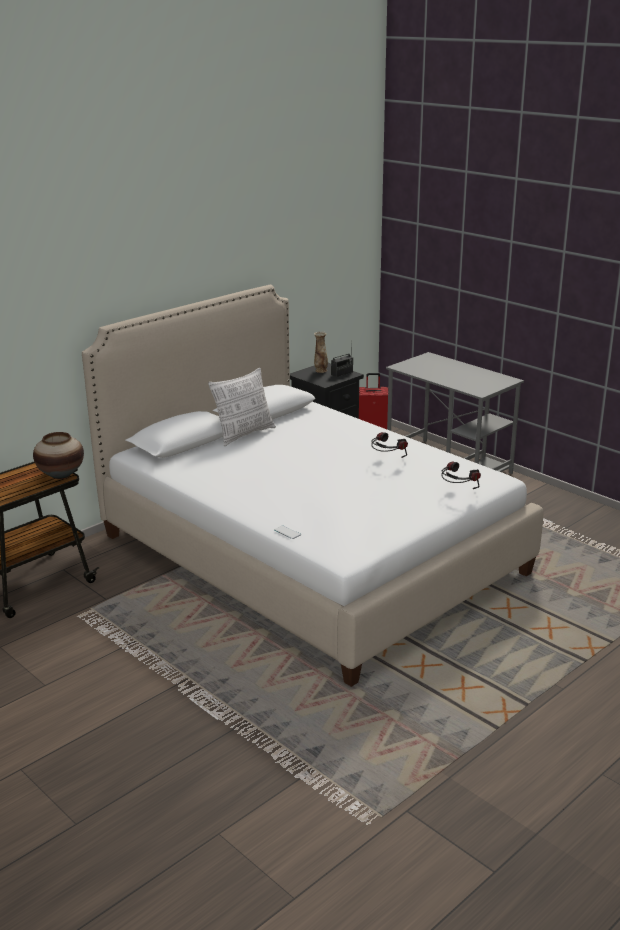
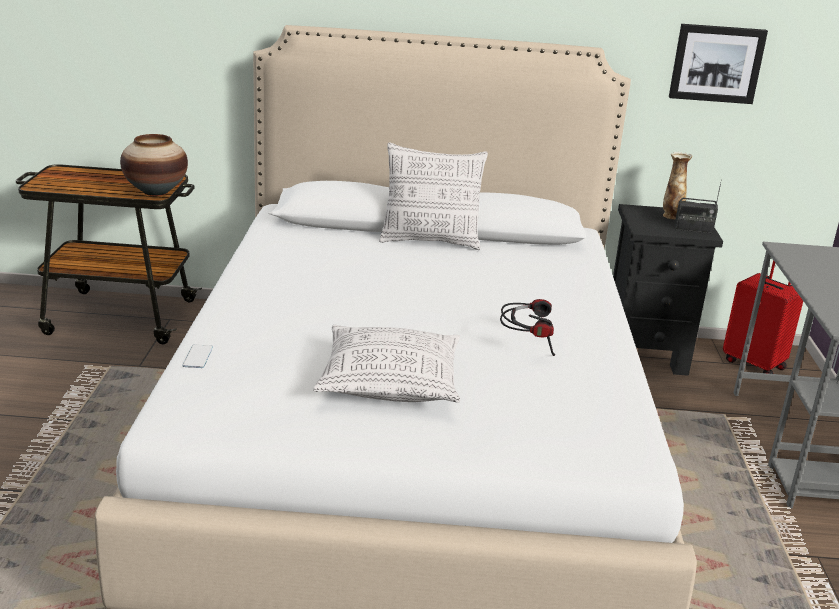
camera: 45 degrees right, 0 degrees up
(316, 275) = (716, 63): none -> picture
(376, 499) = (390, 383): none -> pillow
(457, 491) = (524, 439): headphones -> none

